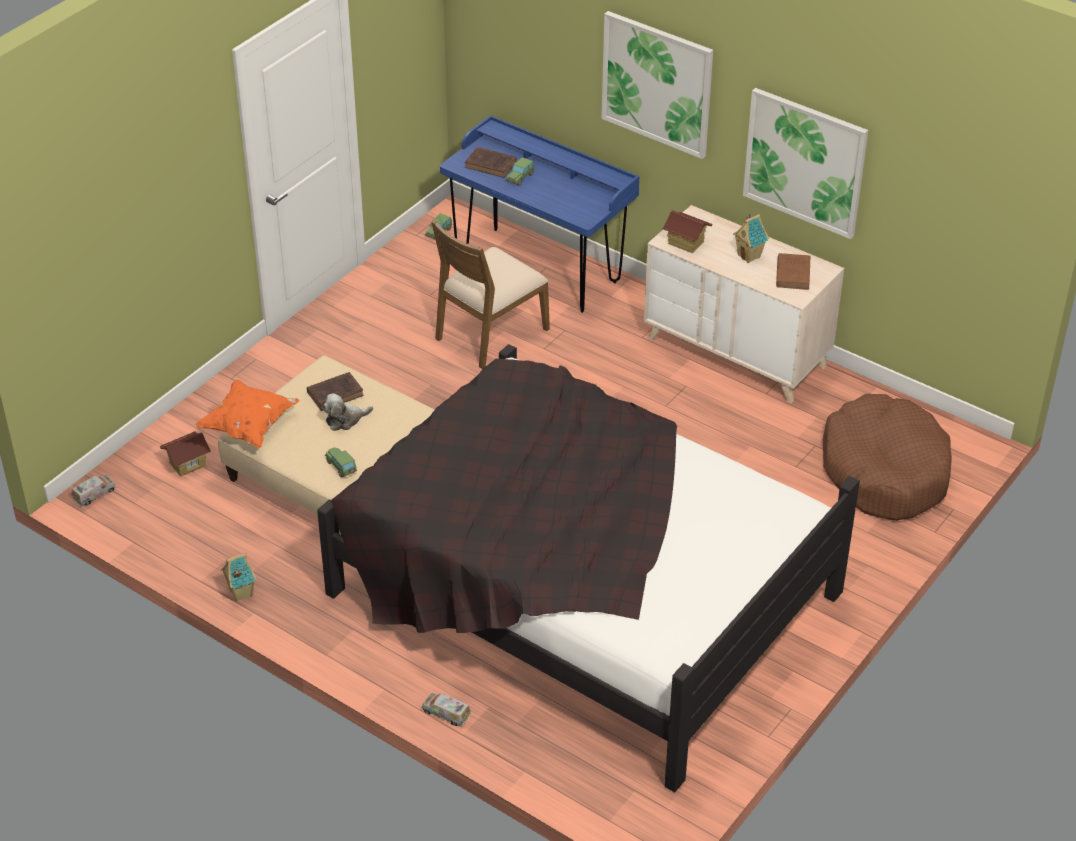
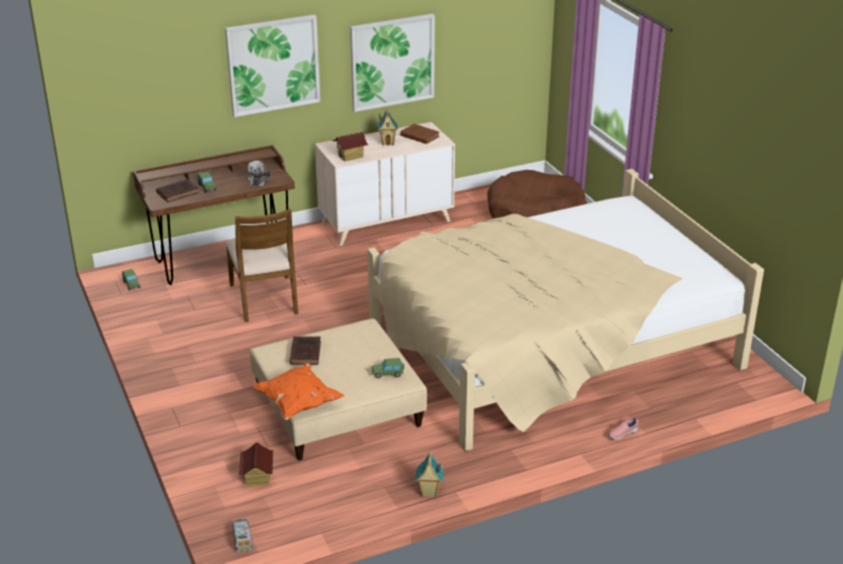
camera: 60 degrees left, 10 degrees down
(345, 420) = (338, 357): plush toy -> plush toy (259, 180)
(446, 713) = (622, 434): toy truck -> pink shoe
(538, 269) = (222, 260): blue desk -> brown desk
(580, 593) = (551, 346): black bed -> beige bed

